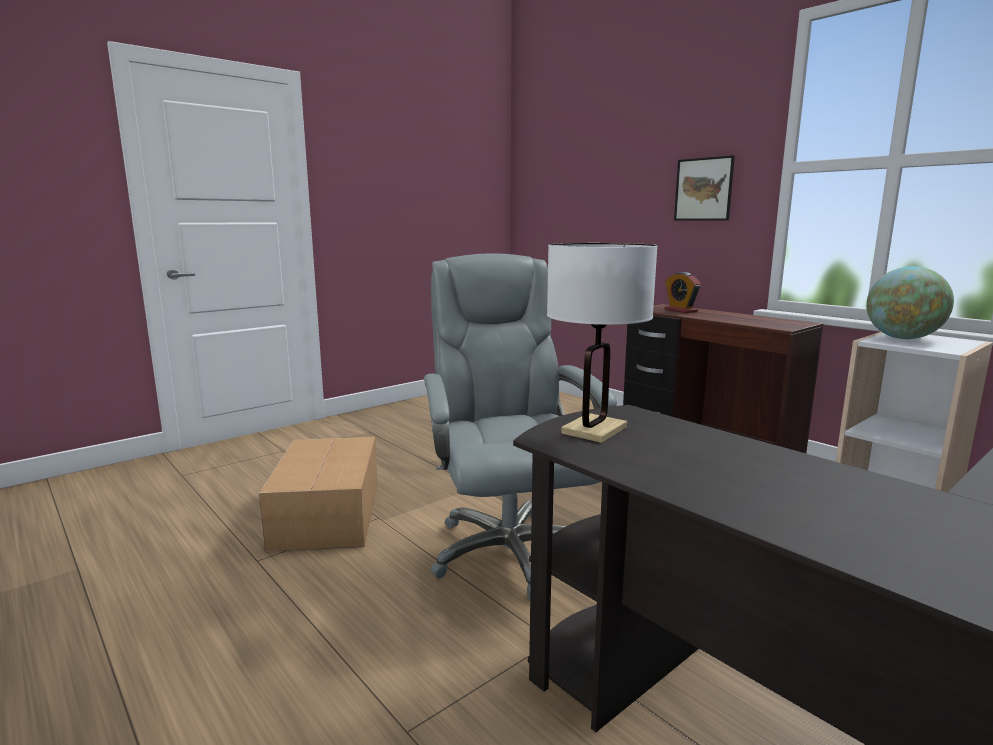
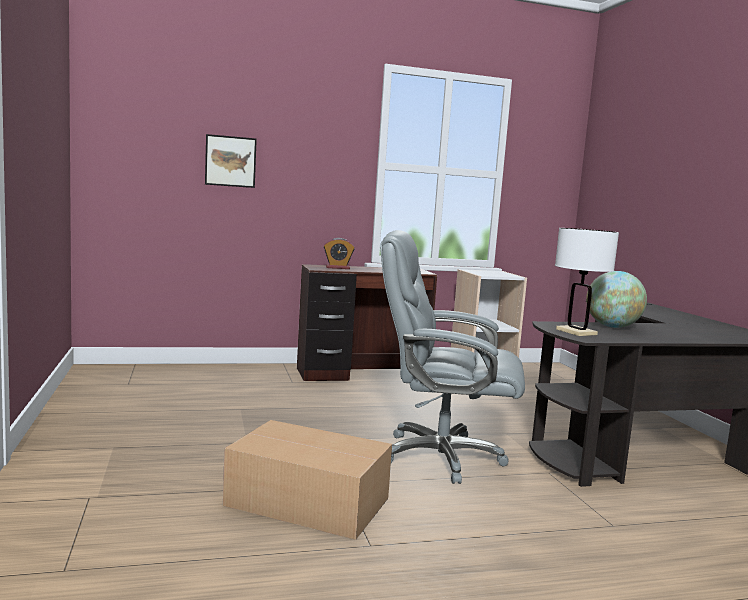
camera: 65 degrees left, 5 degrees down
(703, 189) = (318, 173): picture -> picture (230, 161)
(902, 338) = (482, 272): globe -> globe (612, 327)

